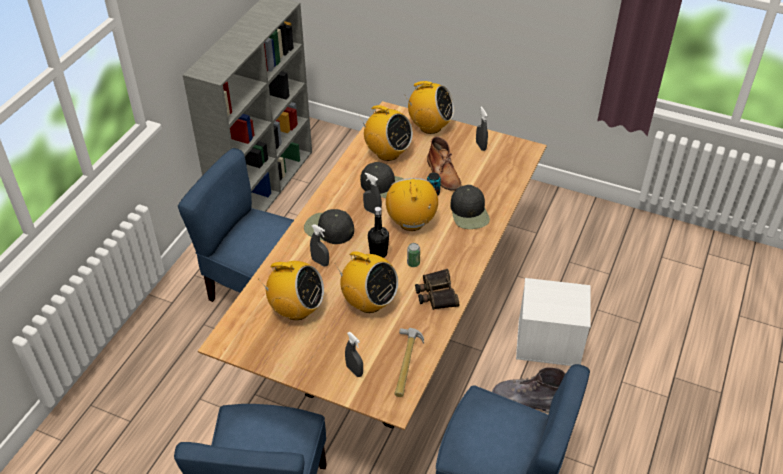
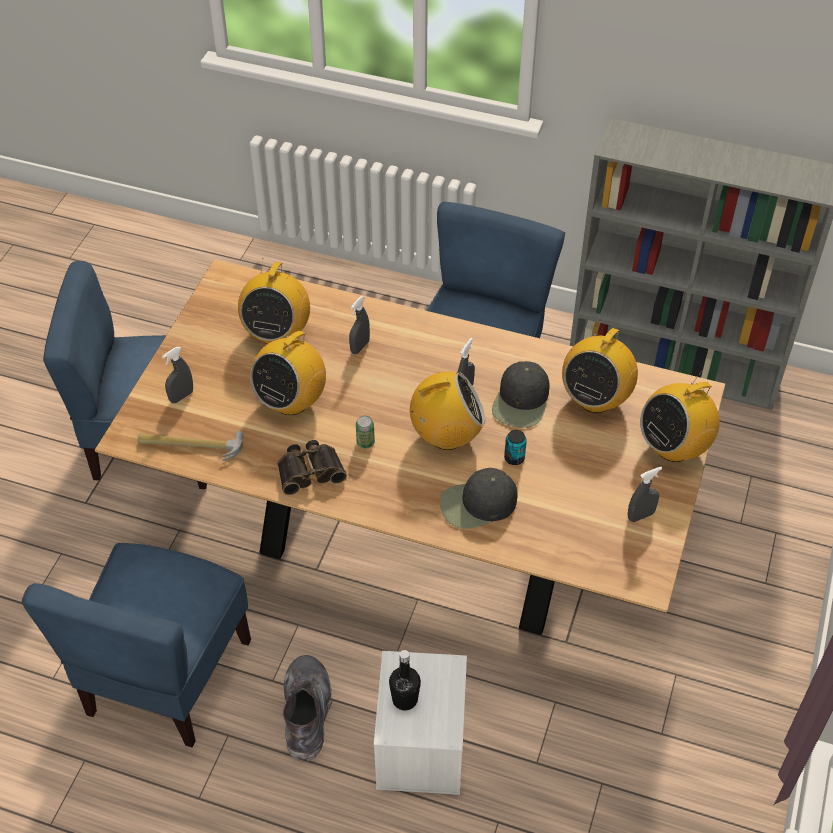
camera: 85 degrees right, 5 degrees up
(328, 229) = (422, 349): black cap -> none
(378, 253) = (381, 404): black bottle -> black bottle (405, 699)
(430, 127) = (674, 447): radio -> radio turned 45 degrees clockwise
(443, 173) = (561, 469): brown boot -> none

